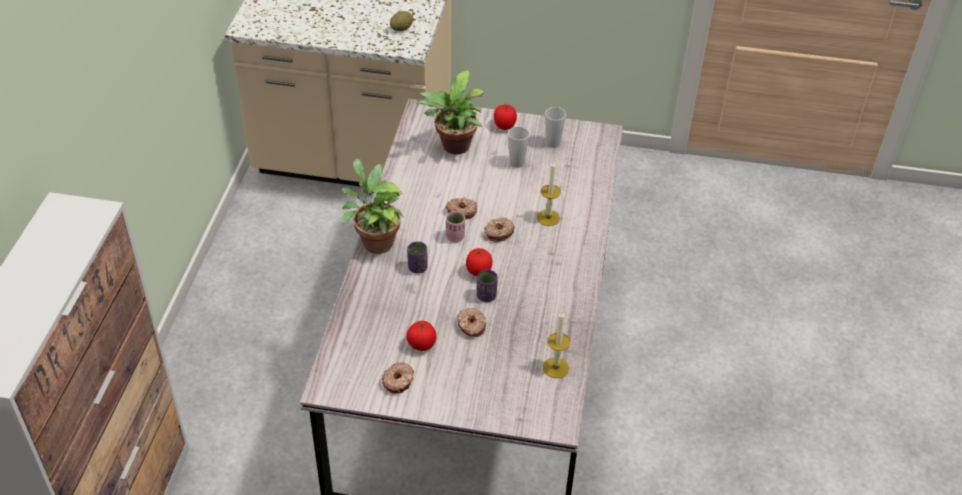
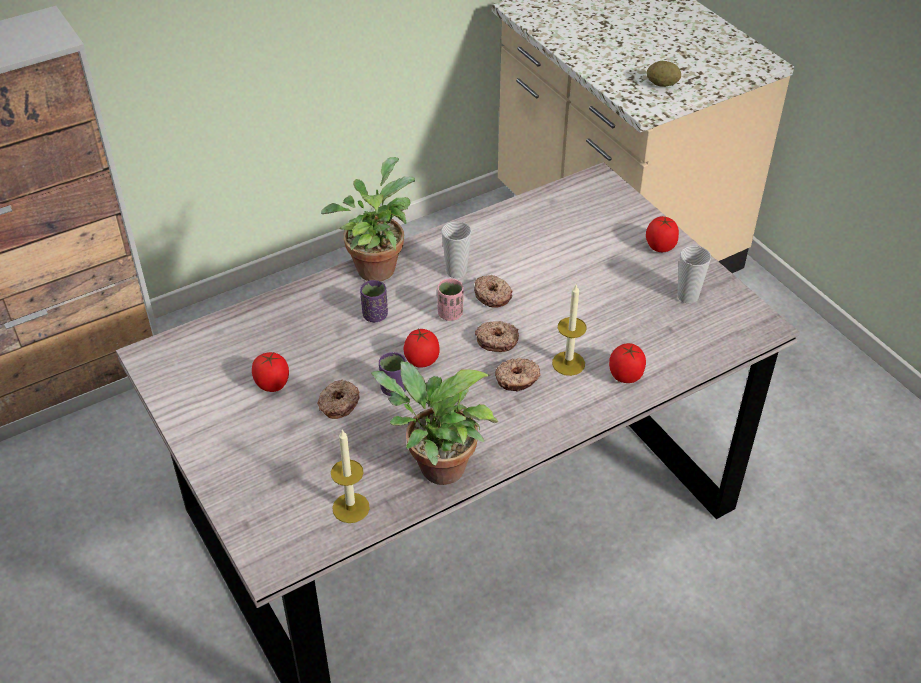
camera: 50 degrees right, 0 degrees up
(398, 381) = (207, 399): donut -> donut (517, 379)
(453, 148) = (576, 233): potted plant -> potted plant (436, 468)
(517, 163) = (618, 289): cup -> cup (456, 271)
(582, 203) = (626, 376): none -> tomato

